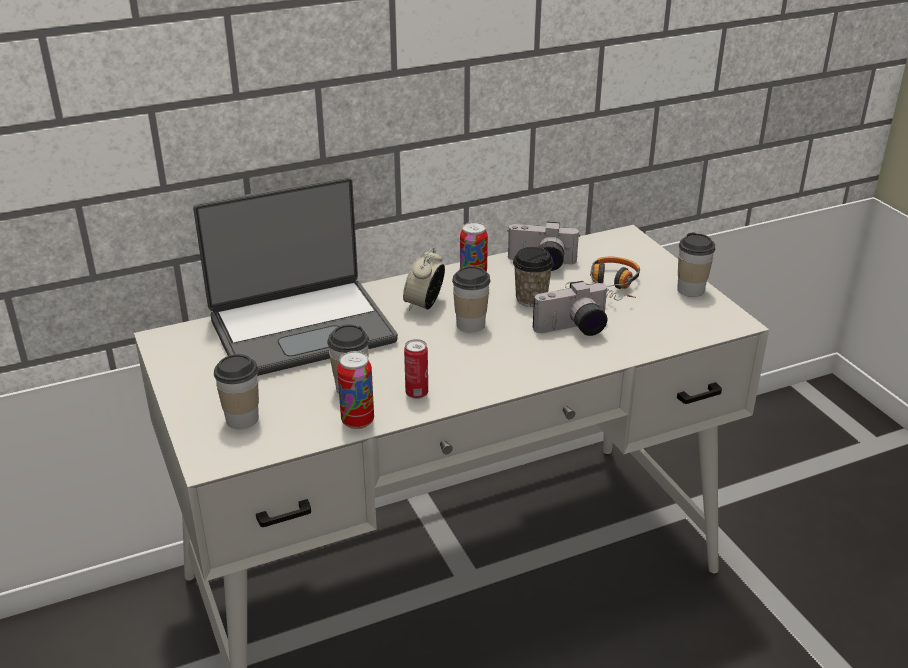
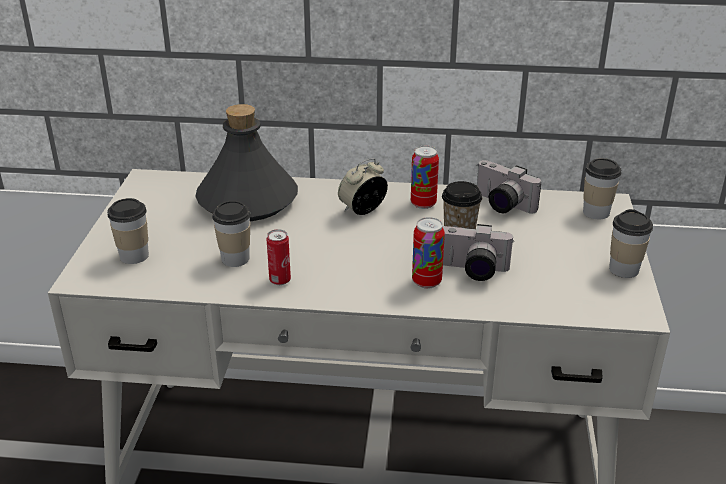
camera: 30 degrees right, 0 degrees up
(301, 328) = (248, 200): laptop -> grey bottle
(357, 421) = (212, 287): can -> can (426, 282)
(470, 325) = (383, 238): cup -> cup (596, 212)
(608, 287) = (542, 243): headphones -> none

